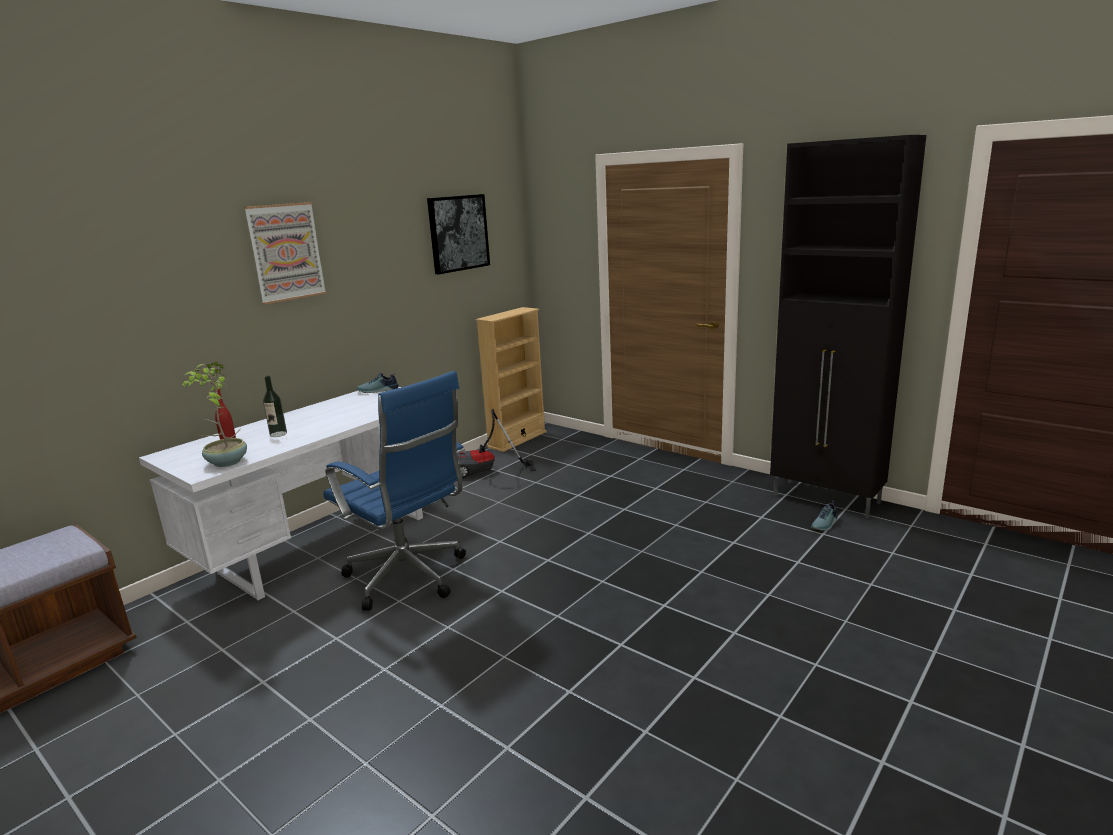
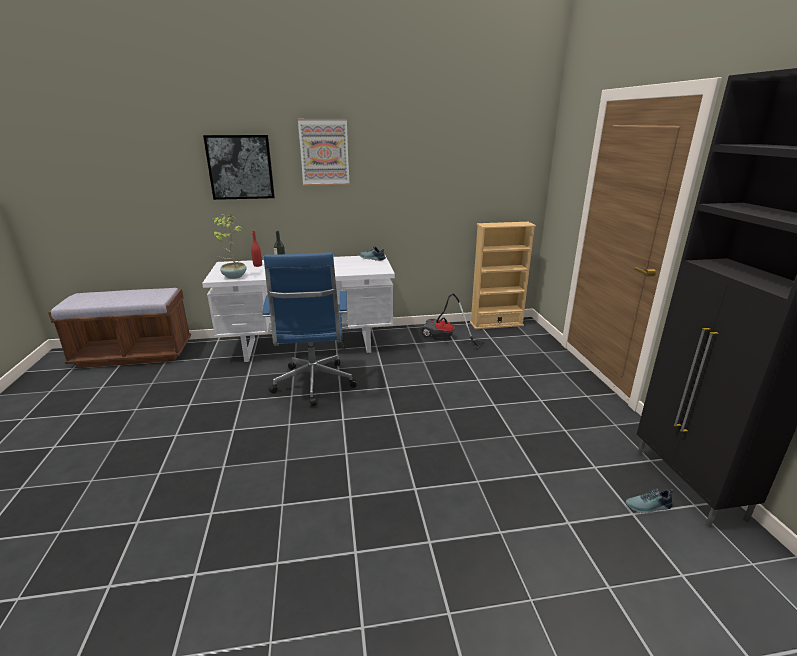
camera: 40 degrees right, 5 degrees up
(458, 233) = (474, 153): picture -> picture (240, 167)

